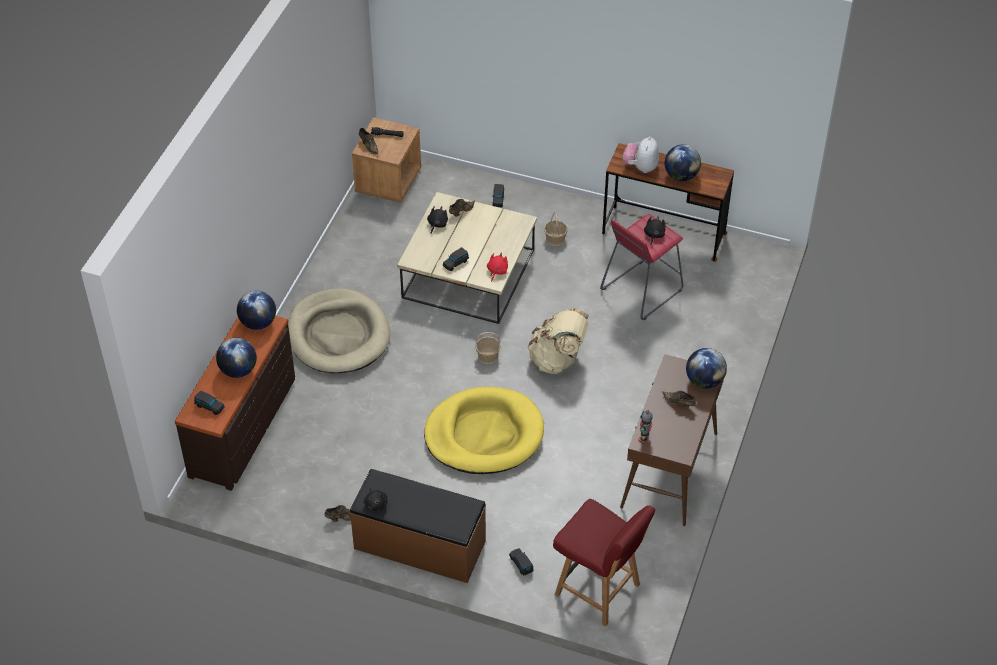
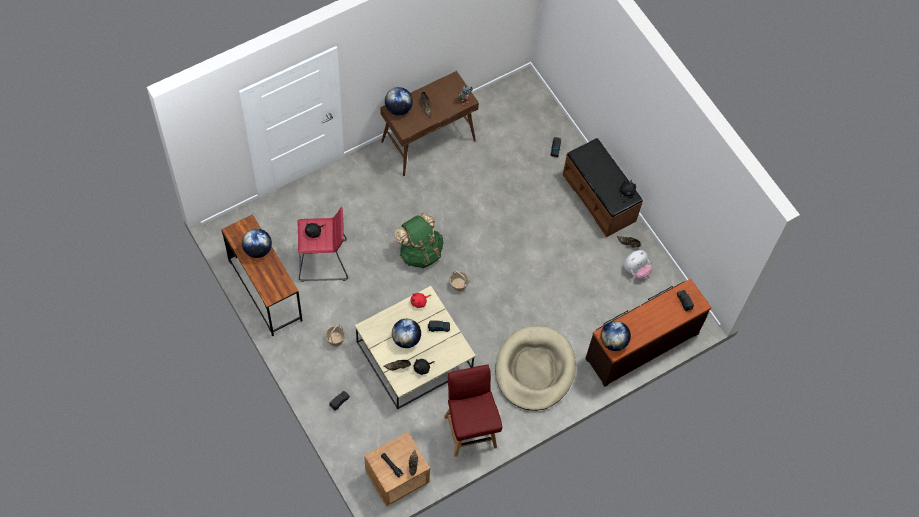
camera: 145 degrees left, 15 degrees up
(238, 370) = (650, 315): globe -> globe (406, 339)
(484, 434) = (507, 236): yellow dog bed -> none
(558, 359) = (420, 252): beige backpack -> green backpack
(599, 591) = (529, 108): red chair -> red chair (470, 430)
(641, 167) = (274, 275): plush toy -> plush toy (636, 270)

